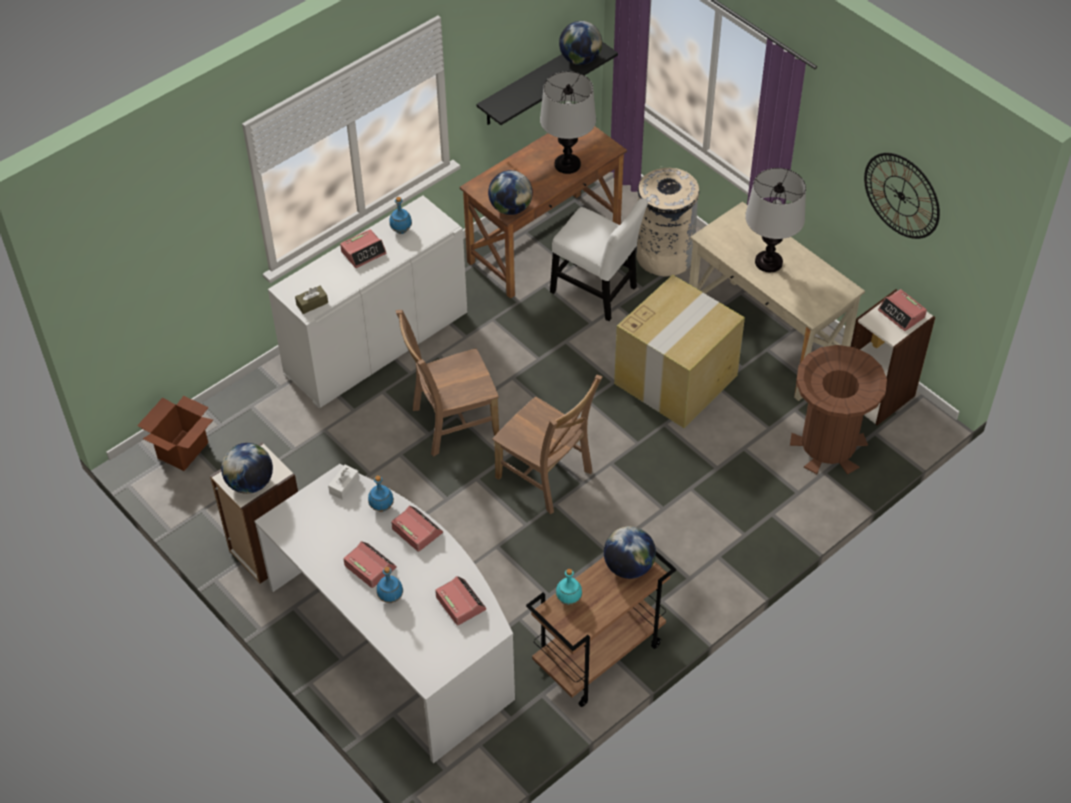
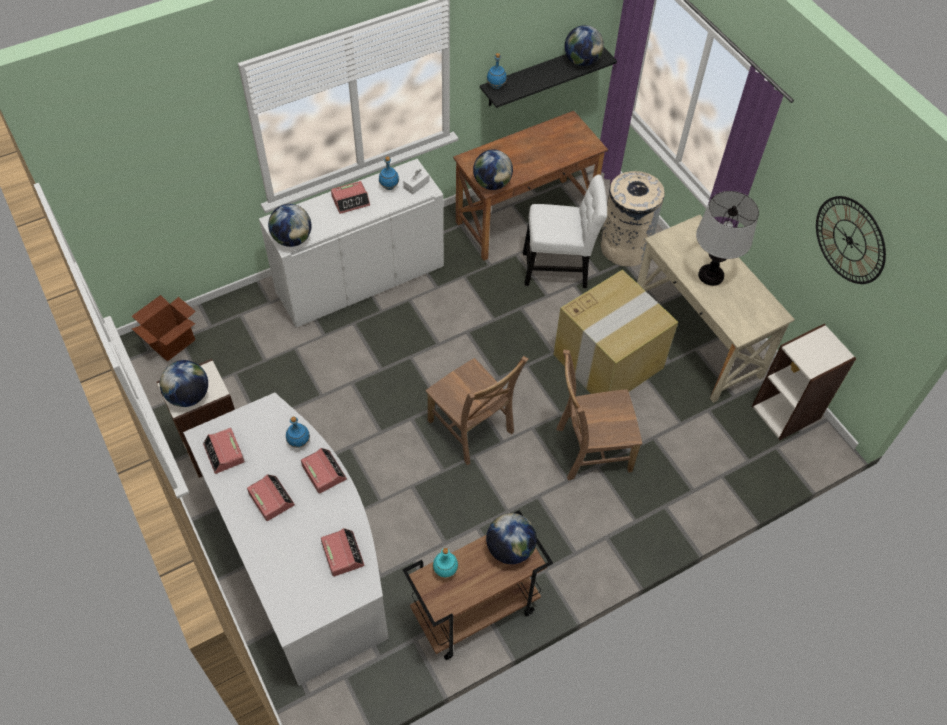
camera: 10 degrees right, 5 degrees up
(312, 304) = (292, 239): brown tissue box -> globe
(344, 486) = (272, 414): white tissue box -> white tissue box (416, 185)
(391, 598) = (281, 534): blue bottle -> blue bottle (496, 86)
(451, 423) = (403, 363): brown chair -> brown chair (590, 449)
(567, 164) = (552, 153): table lamp -> none
(597, 292) = (559, 269): white chair -> white chair turned 45 degrees counterclockwise
(828, 446) = (730, 451): brown trash can -> none
(901, 314) = (824, 349): alarm clock -> alarm clock (224, 453)

